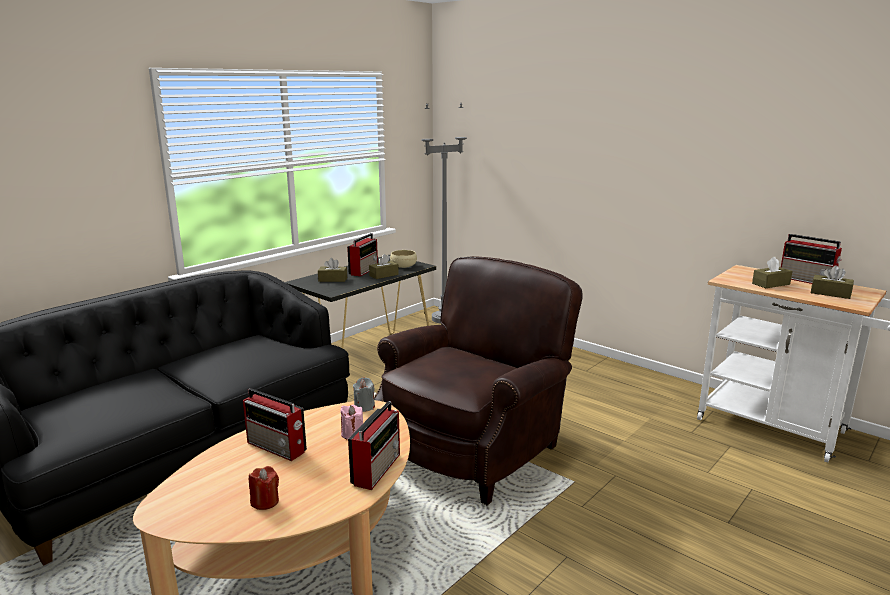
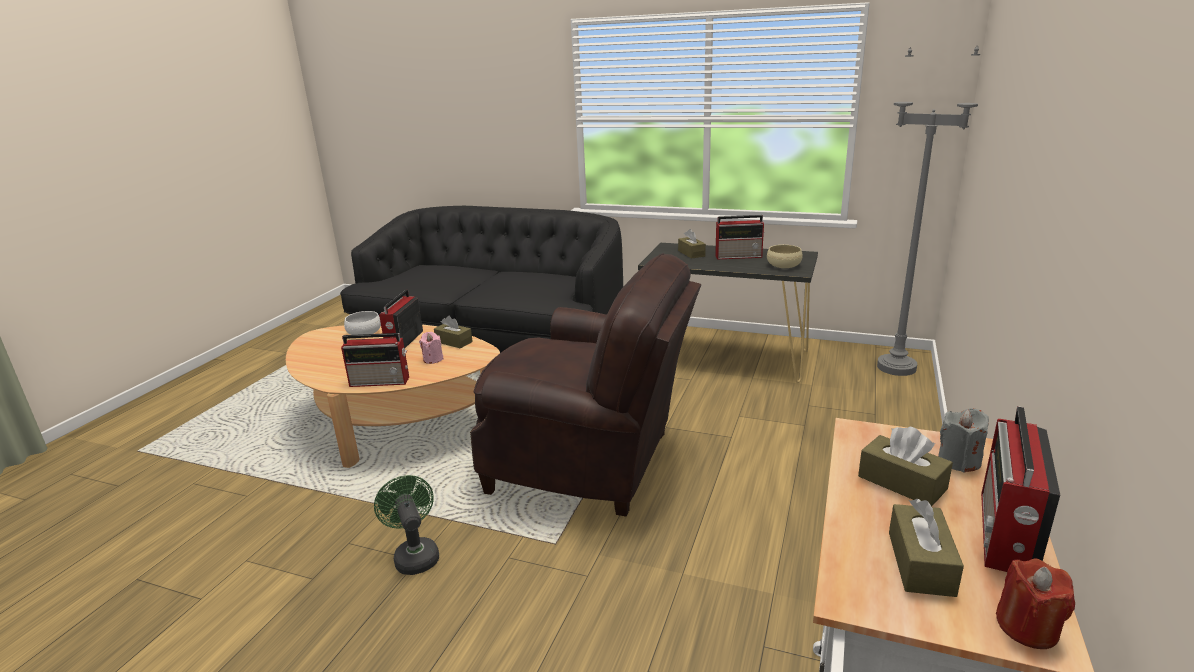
camera: 70 degrees right, 5 degrees up
(211, 473) = (364, 333): none -> white bowl
(265, 502) = (330, 358): red candle -> red candle (1027, 627)
(364, 407) = (483, 351): grey candle -> grey candle (959, 461)
(384, 275) = (735, 266): brown tissue box -> brown tissue box (454, 342)
(559, 557) = (415, 555): none -> green fan

